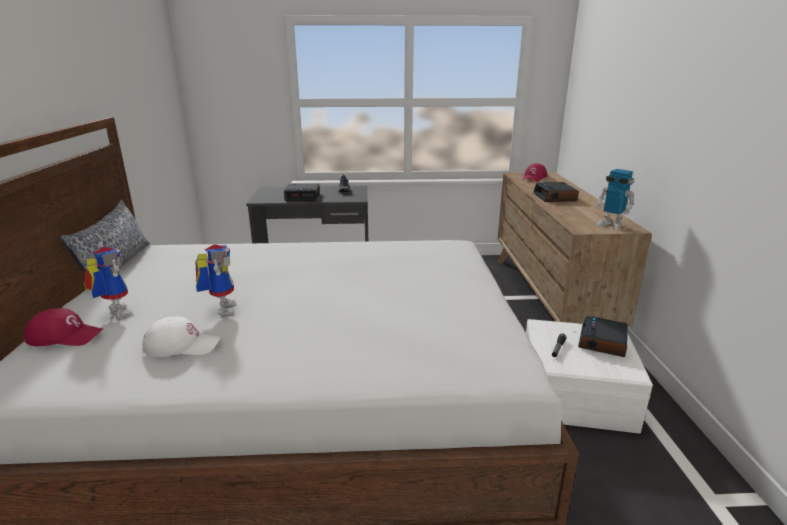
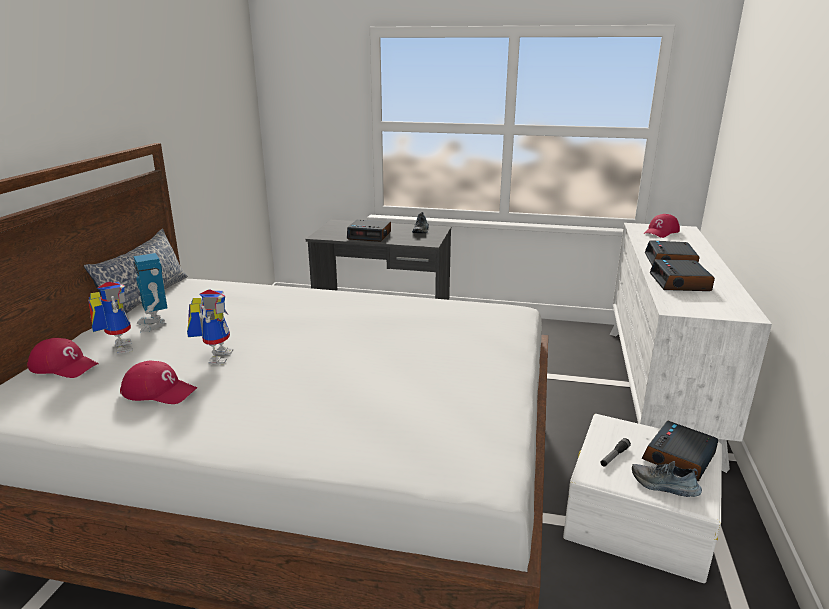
camera: 15 degrees right, 0 degrees up
(182, 345) = (159, 391): white cap -> red cap
(549, 298) = (658, 389): brown dresser -> white dresser
(572, 211) = (680, 282): none -> alarm clock
(603, 364) = (664, 486): none -> shoe
(610, 225) = (720, 307): toy robot -> toy robot (154, 324)

